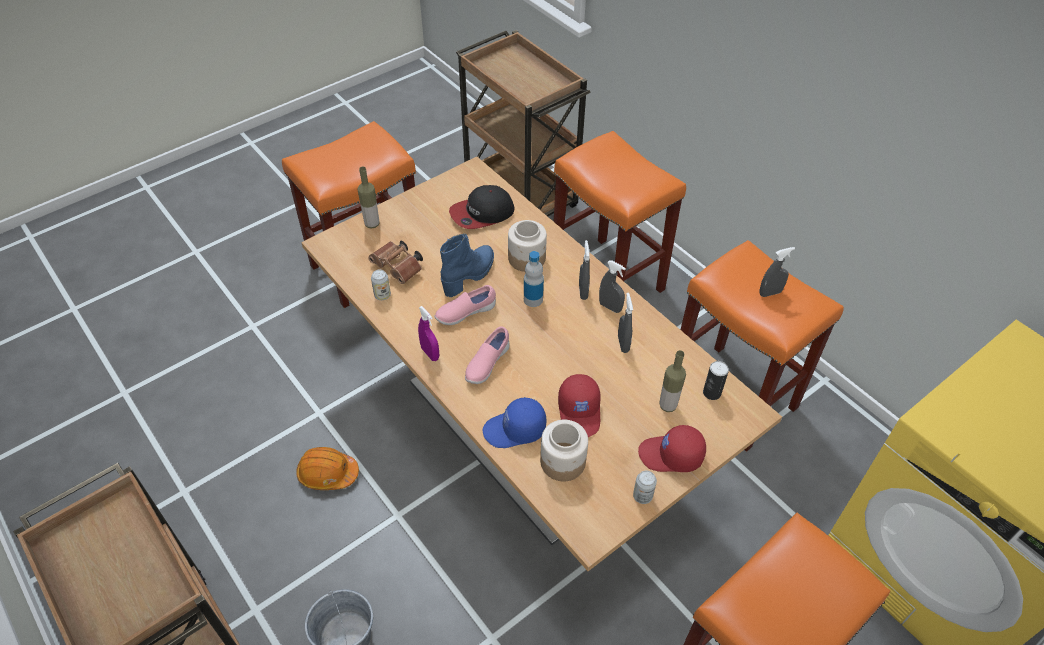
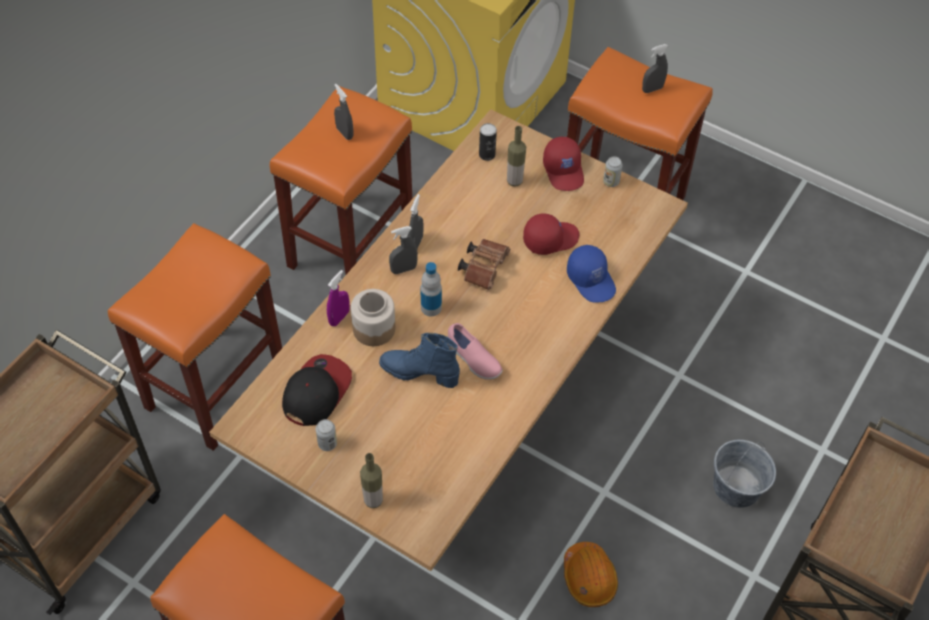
camera: 110 degrees left, 5 degrees up
(382, 295) = (480, 444): can -> can (327, 443)
(399, 268) = (434, 443): brown binoculars -> brown binoculars (484, 267)
(430, 353) = (537, 372): purple spray bottle -> purple spray bottle (339, 318)
(482, 213) = (316, 392): cap -> cap turned 105 degrees counterclockwise
(486, 364) = (529, 322): pink shoe -> none
(563, 462) = (606, 239): jar -> none
(623, 344) = (458, 224): grey spray bottle -> grey spray bottle (652, 89)

